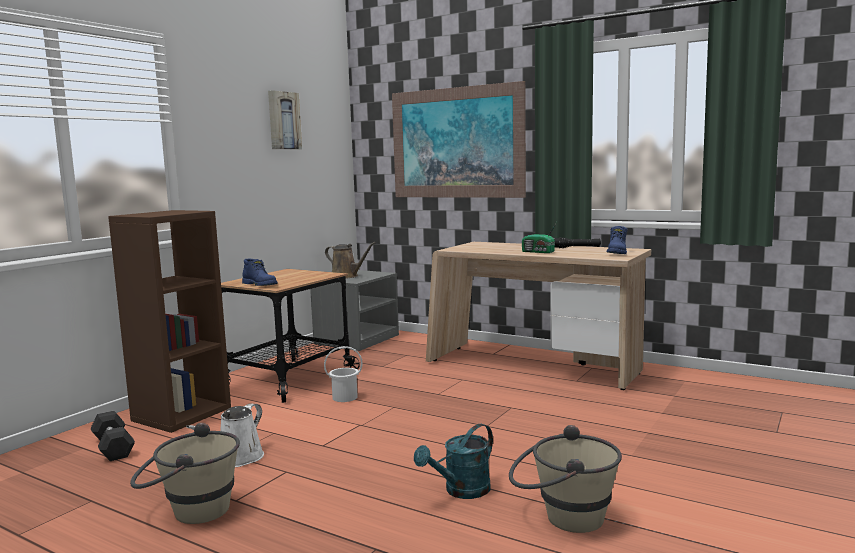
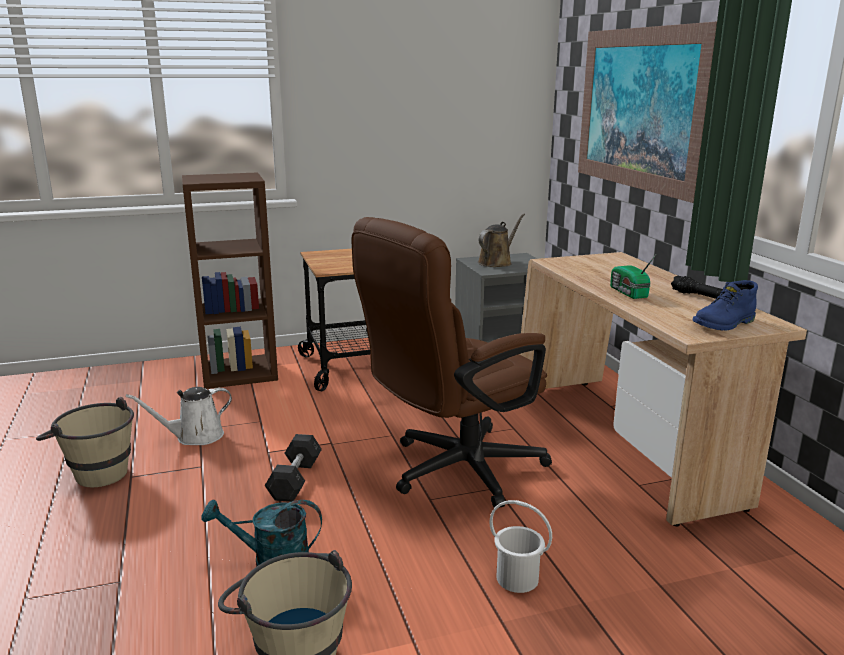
camera: 40 degrees right, 10 degrees up
(113, 447) = (154, 387): grey dumbbell -> grey dumbbell (295, 480)
(260, 285) = (325, 263): blue boot -> none
(283, 120) = (438, 69): picture -> none
(344, 397) = (373, 405): white bucket -> white bucket (517, 578)
(346, 276) = (497, 262): brown watering can -> brown watering can turned 120 degrees counterclockwise
(471, 409) = (453, 471): none -> brown office chair

